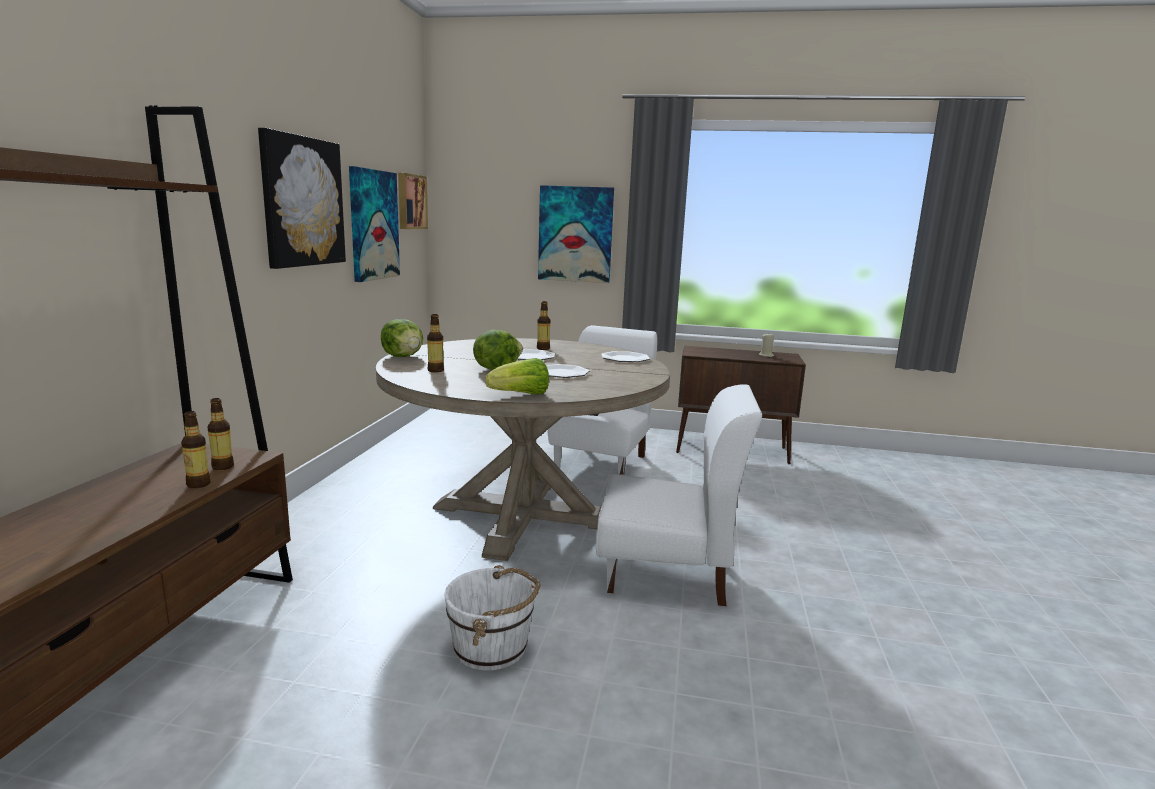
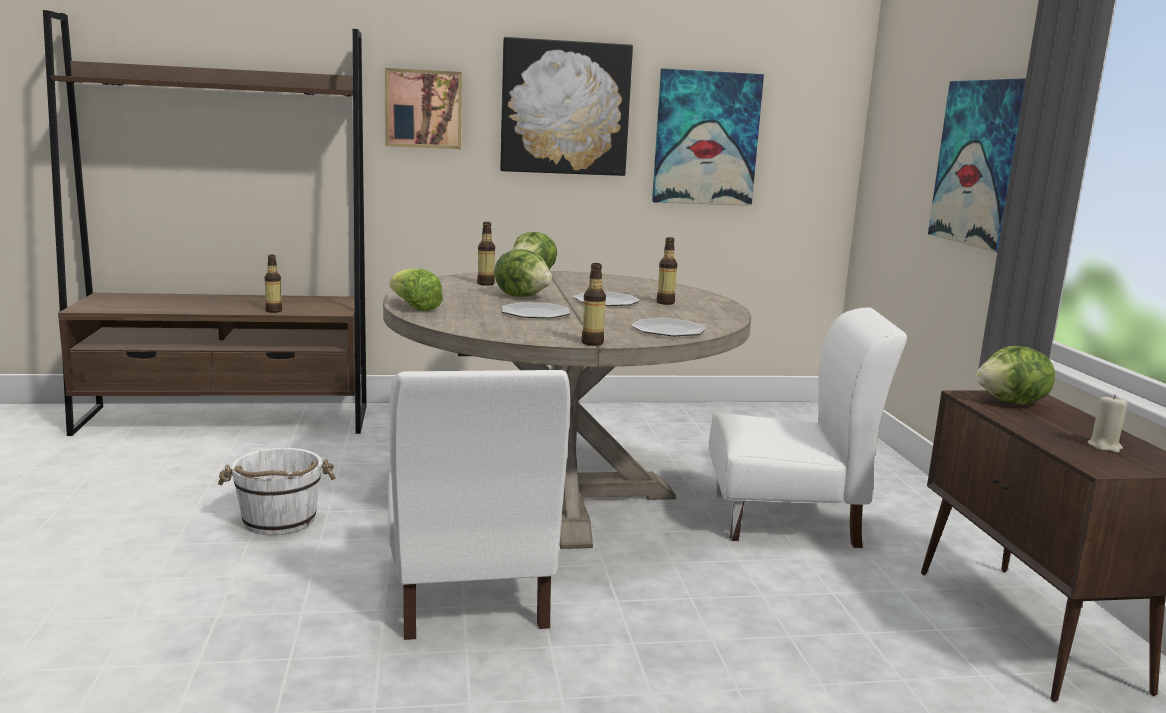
camera: 70 degrees right, 0 degrees up
(223, 467) = (311, 310): bottle -> bottle (592, 343)
(410, 202) = (810, 112): picture -> picture (423, 109)
(705, 352) = (1012, 403): none -> lettuce

